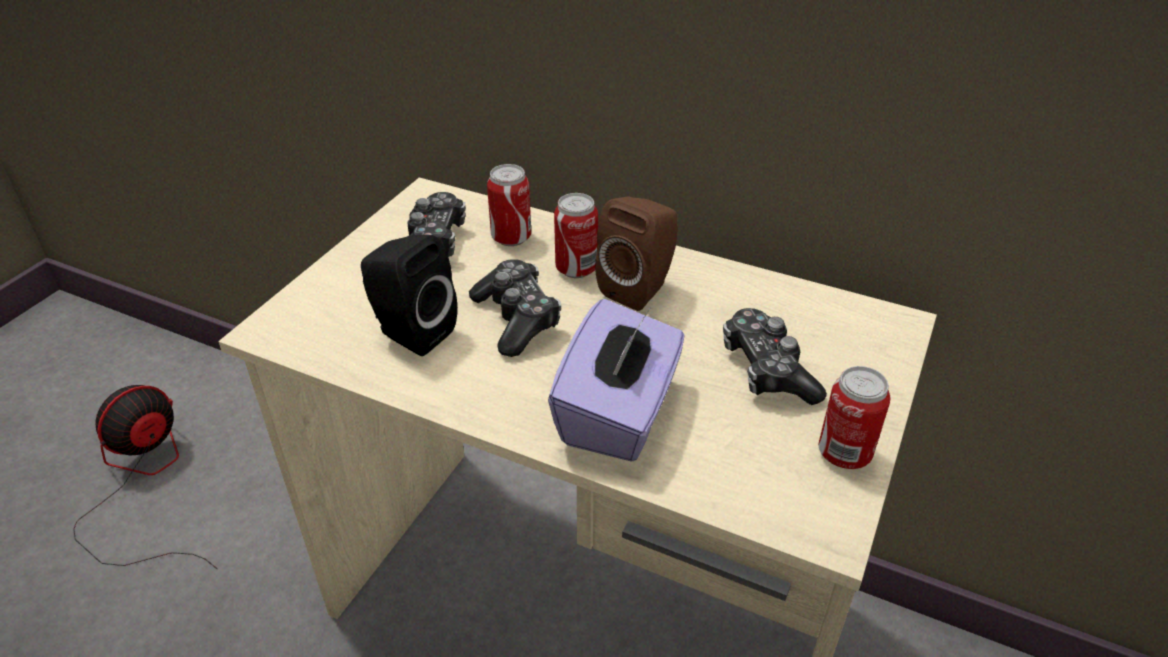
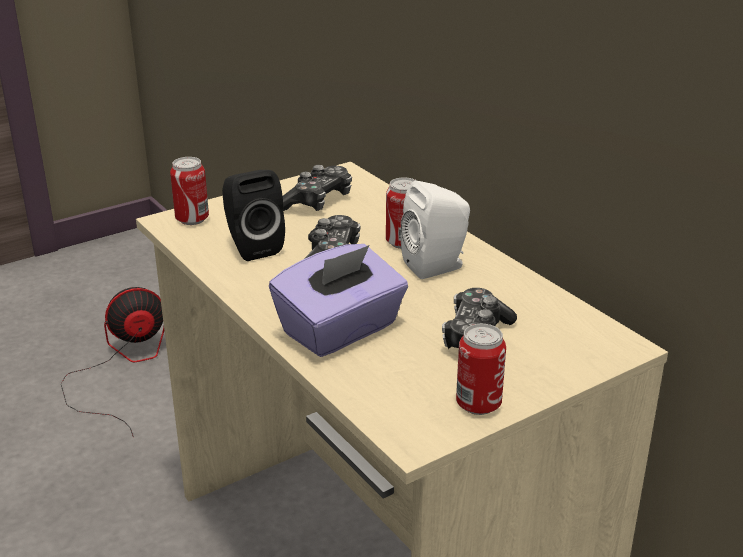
camera: 30 degrees right, 10 degrees down
(511, 238) = (376, 212): can -> can (192, 219)
(640, 288) = (437, 266): brown speaker -> white speaker

